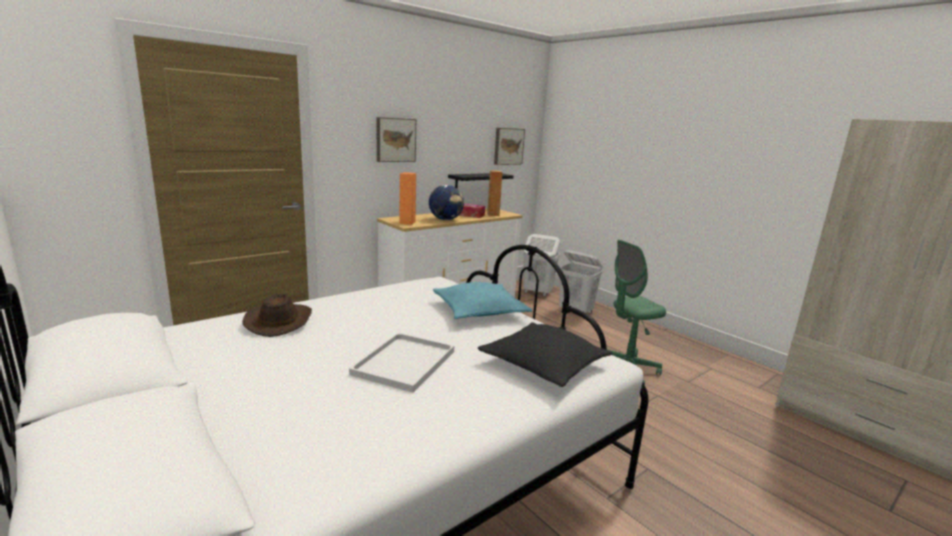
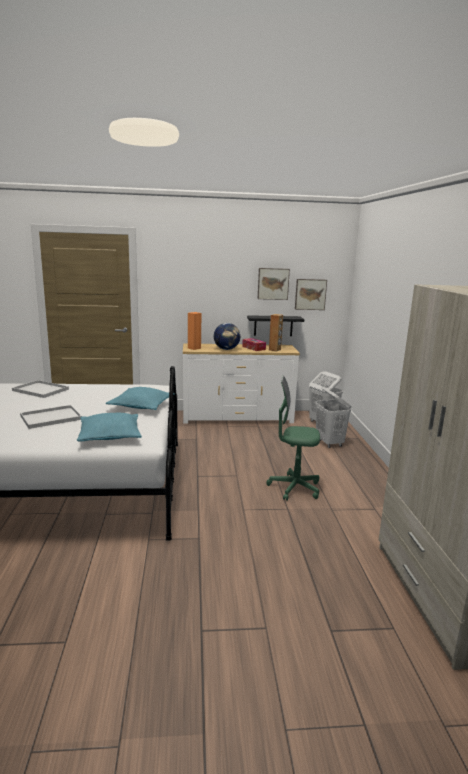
camera: 35 degrees right, 0 degrees up
(279, 321) = (39, 390): brown hat -> white tray
(395, 140) = (200, 288): picture -> picture (273, 283)
(543, 364) = (110, 435): black pillow -> turquoise pillow

